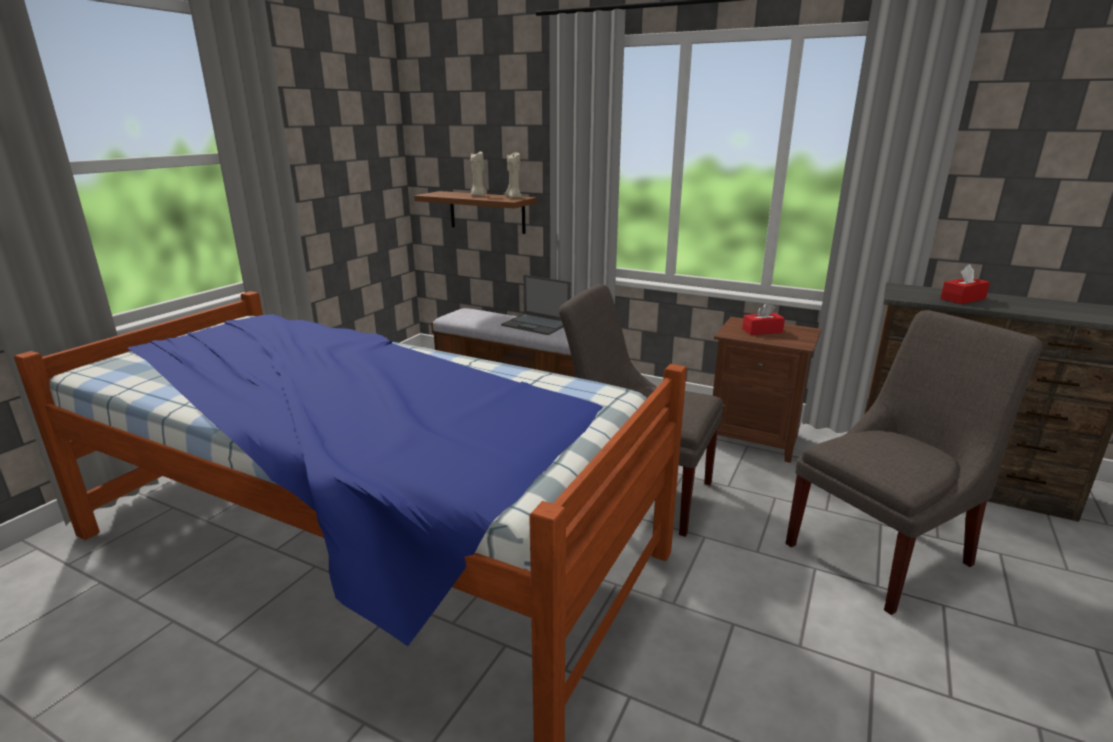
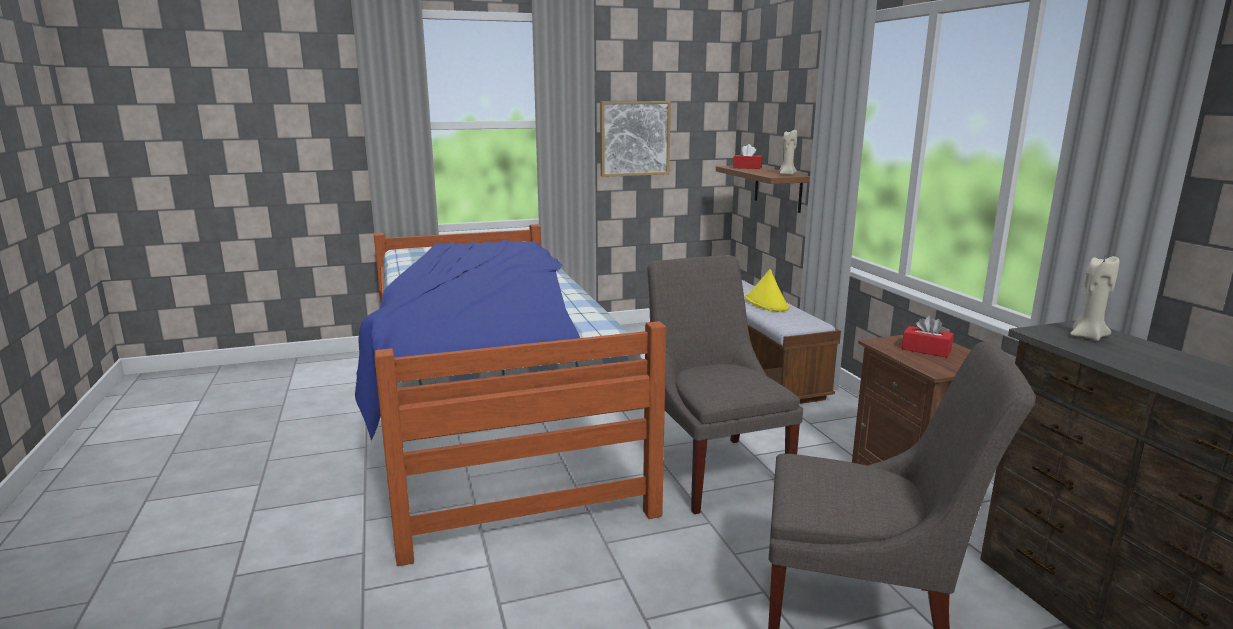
camera: 45 degrees right, 5 degrees down
(320, 170) = (634, 138): none -> picture
(478, 195) = (764, 170): beige candle -> beige candle (1087, 336)
(537, 324) = (767, 303): laptop -> yellow hat
(962, 299) = (1129, 353): red tissue box -> red tissue box (747, 167)

